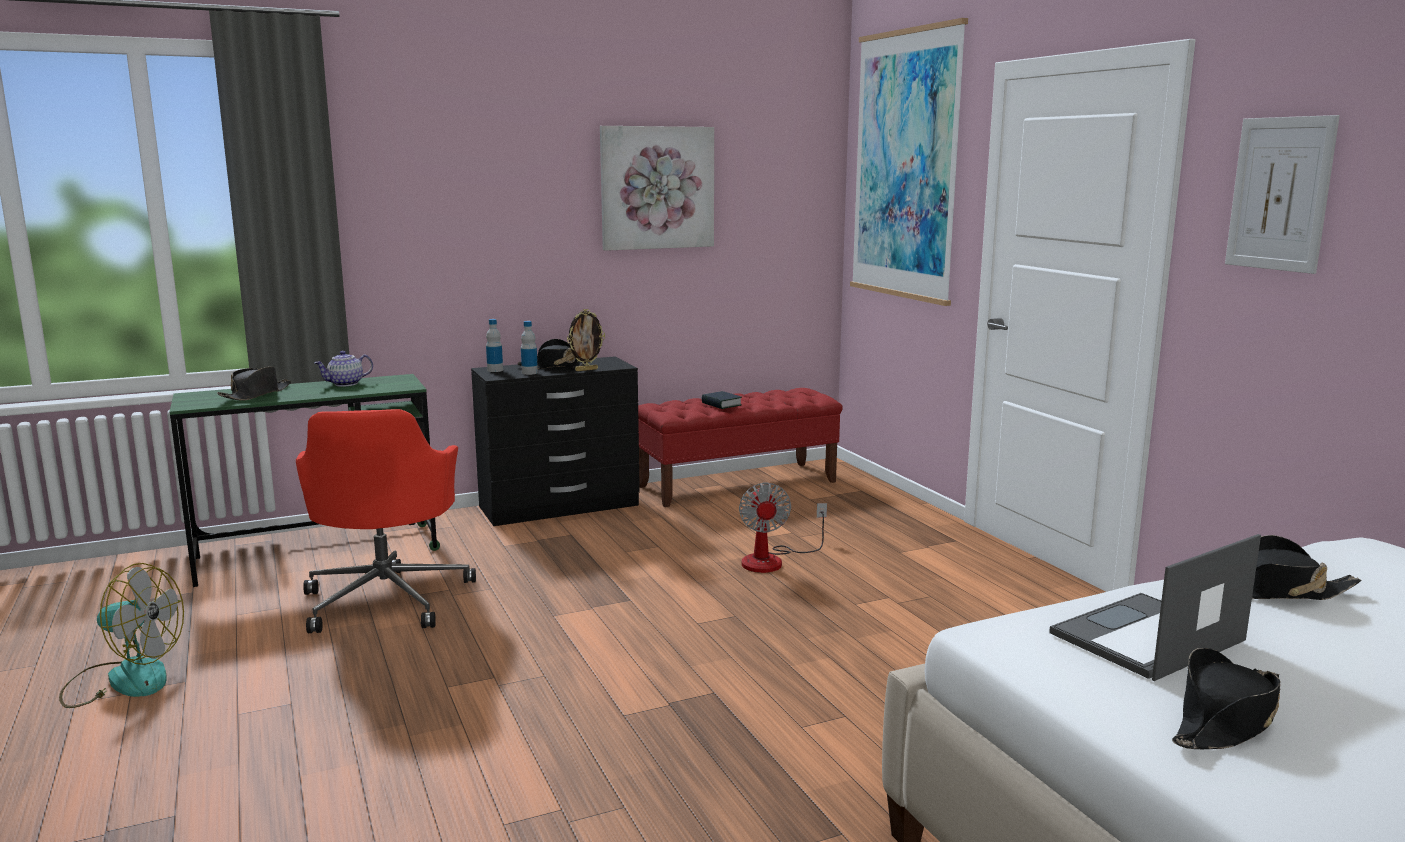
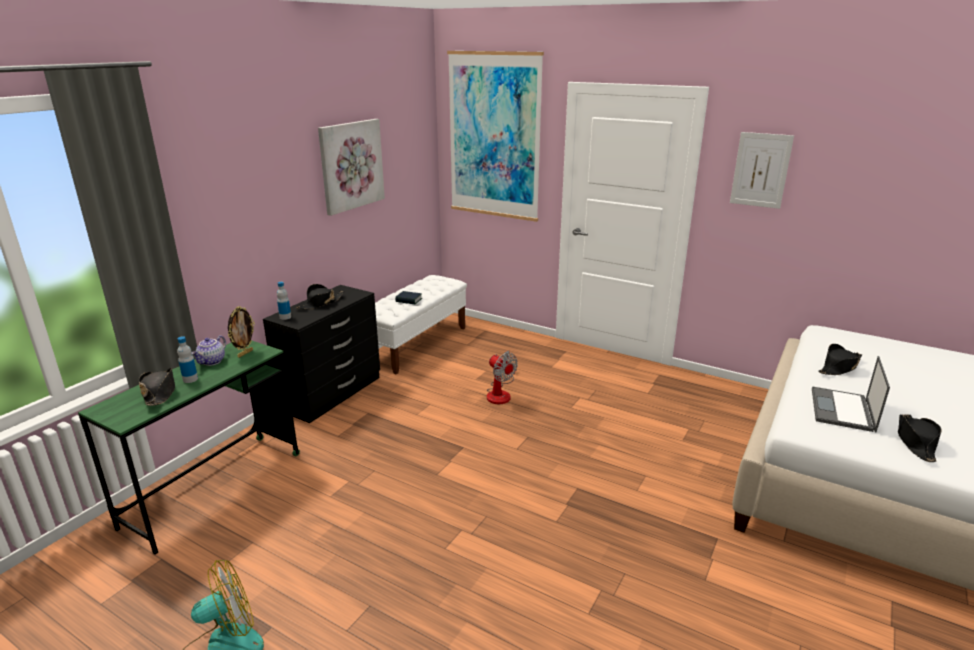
camera: 35 degrees left, 10 degrees up
(387, 598) = (319, 504): red office chair -> none
(529, 373) = (314, 314): bottle -> bottle (190, 379)
(586, 370) = (346, 302): picture frame -> picture frame (245, 353)
(738, 484) = (415, 344): red bench -> white bench

